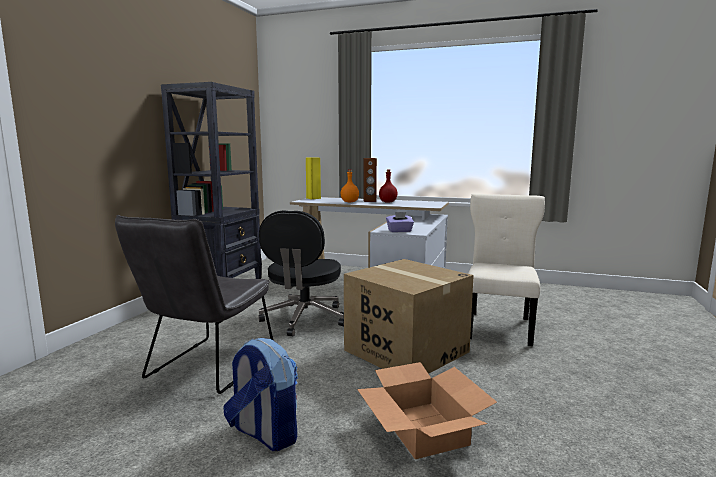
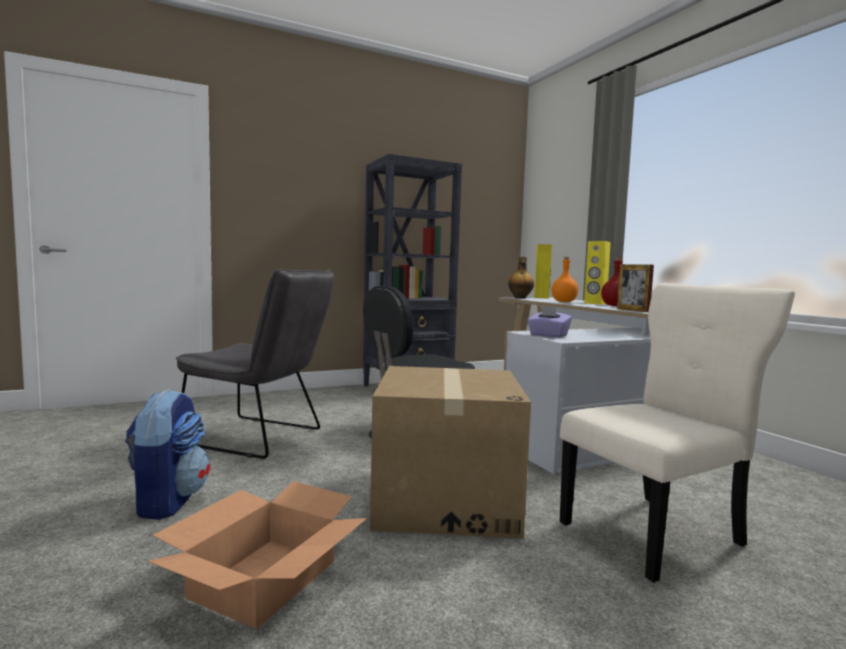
camera: 45 degrees right, 5 degrees down
(206, 368) = (259, 438): grey chair -> grey chair turned 135 degrees counterclockwise
(308, 201) = (520, 298): none -> bottle
(369, 201) = (595, 303): brown speaker -> yellow speaker
(416, 206) = (632, 310): none -> picture frame

